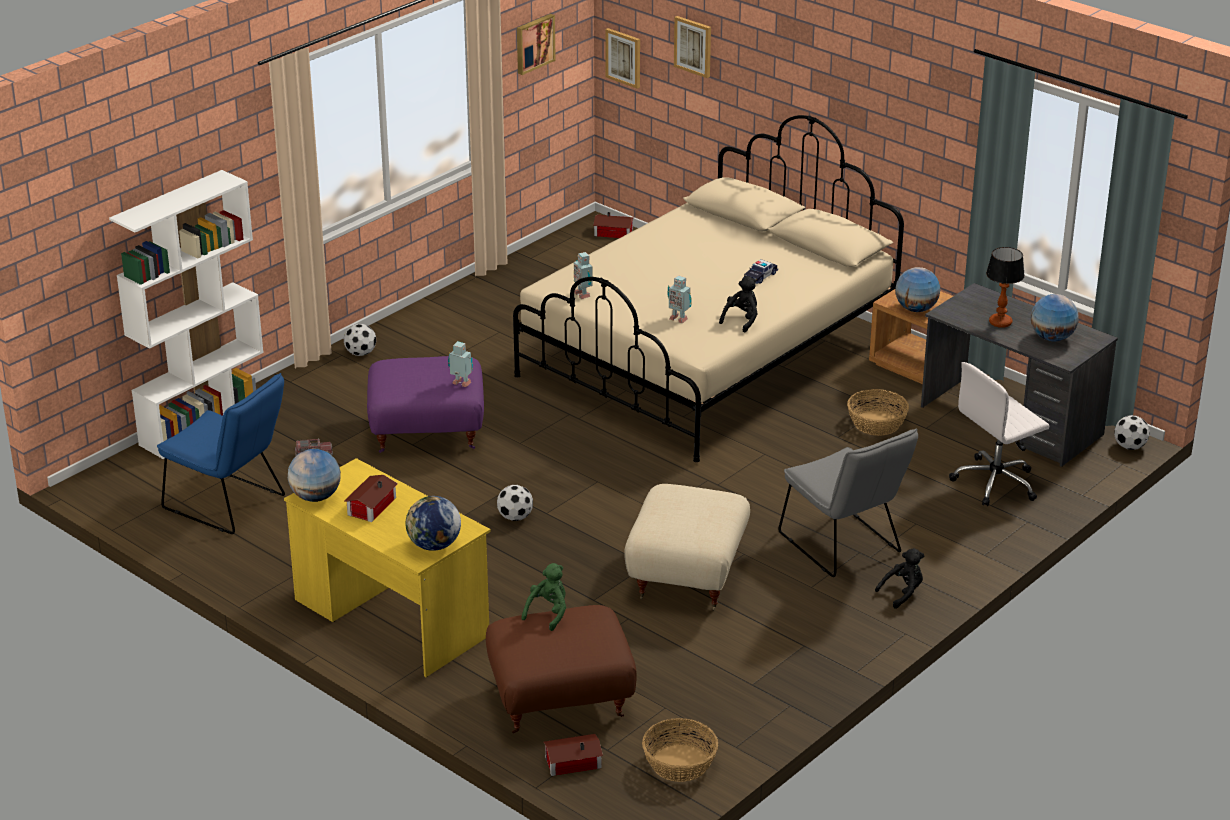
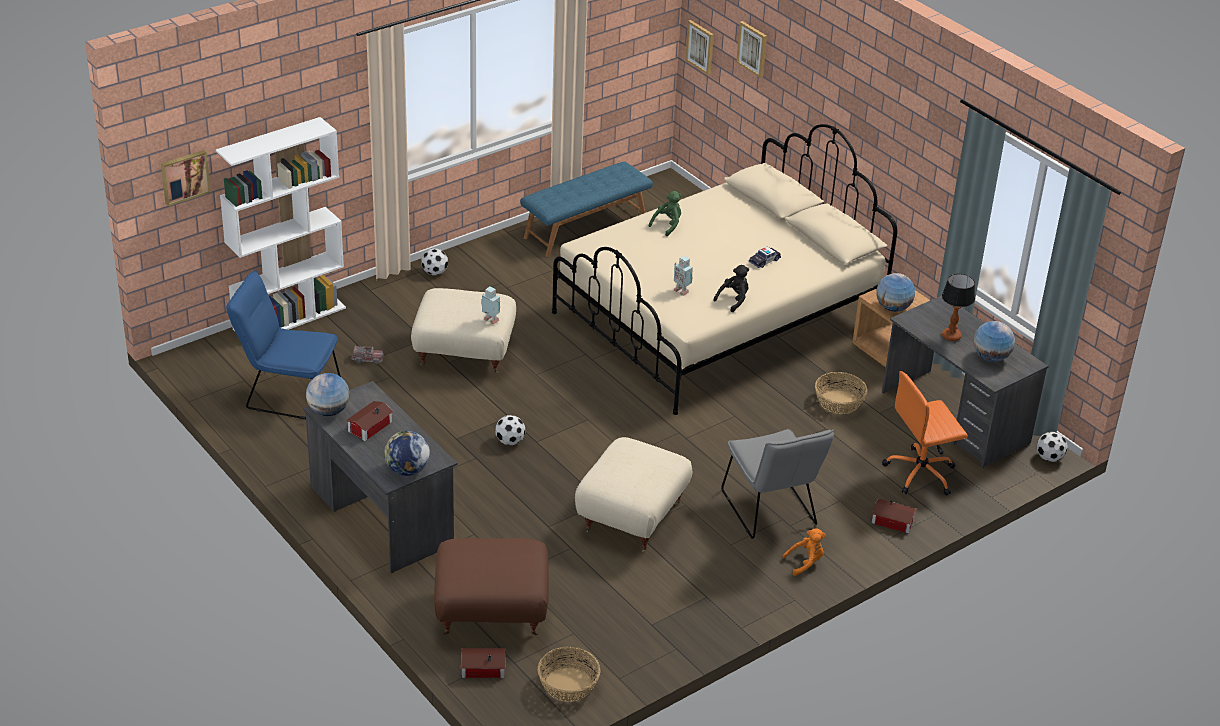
camera: 10 degrees right, 5 degrees up
(230, 505) = (287, 394): blue chair -> blue chair turned 150 degrees clockwise
(391, 618) = (381, 515): yellow desk -> grey desk
(426, 434) = (463, 354): purple ottoman -> beige ottoman
(520, 284) = (585, 228): none -> blue bench
(534, 43) = (621, 28): picture -> picture (184, 176)
(548, 613) = (490, 540): green plush toy -> green plush toy (667, 225)
(583, 294) = (610, 256): toy robot -> none
(614, 233) = (679, 191): toy house -> toy house (893, 522)
(902, 593) = (805, 563): black plush toy -> orange plush toy
(996, 482) = (921, 473): white office chair -> orange office chair

